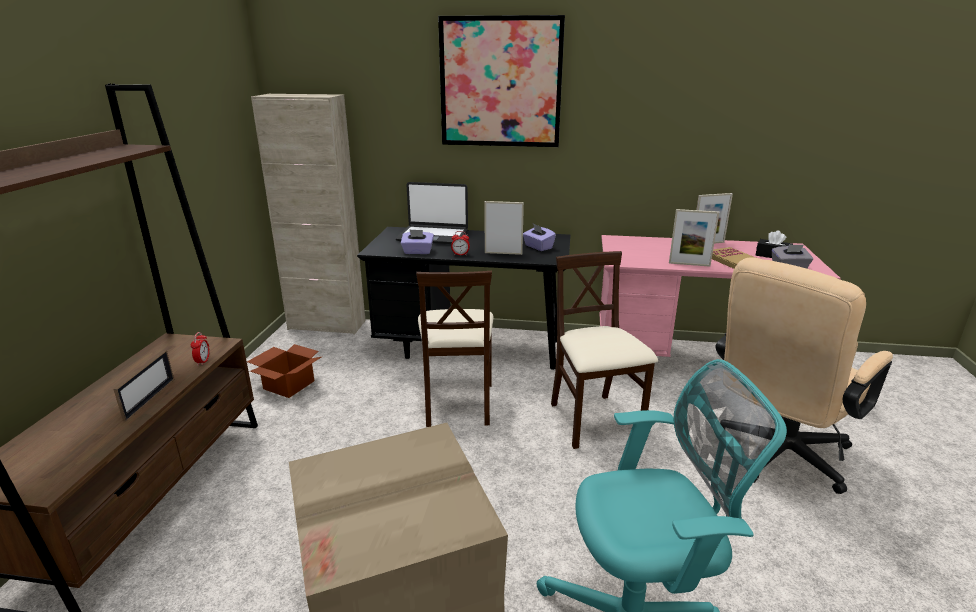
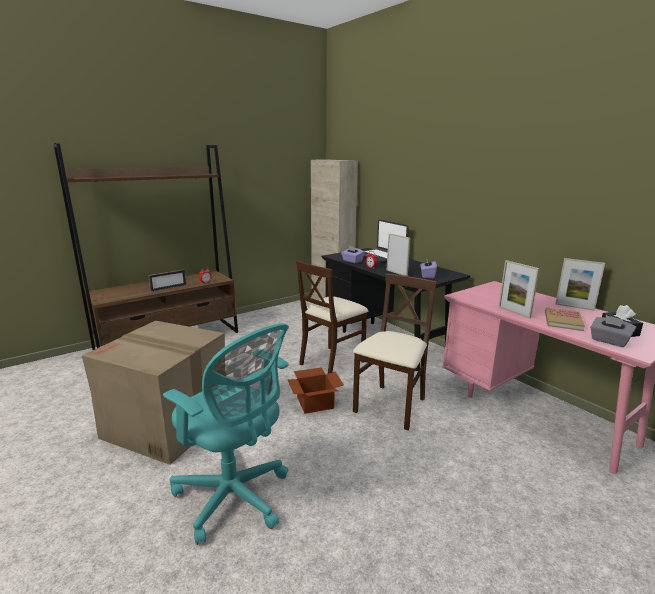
camera: 45 degrees right, 5 degrees down
(288, 384) = (274, 322): cardboard box -> cardboard box (315, 402)
(500, 83) = (437, 154): picture -> none
(776, 457) = (487, 497): beige office chair -> none

